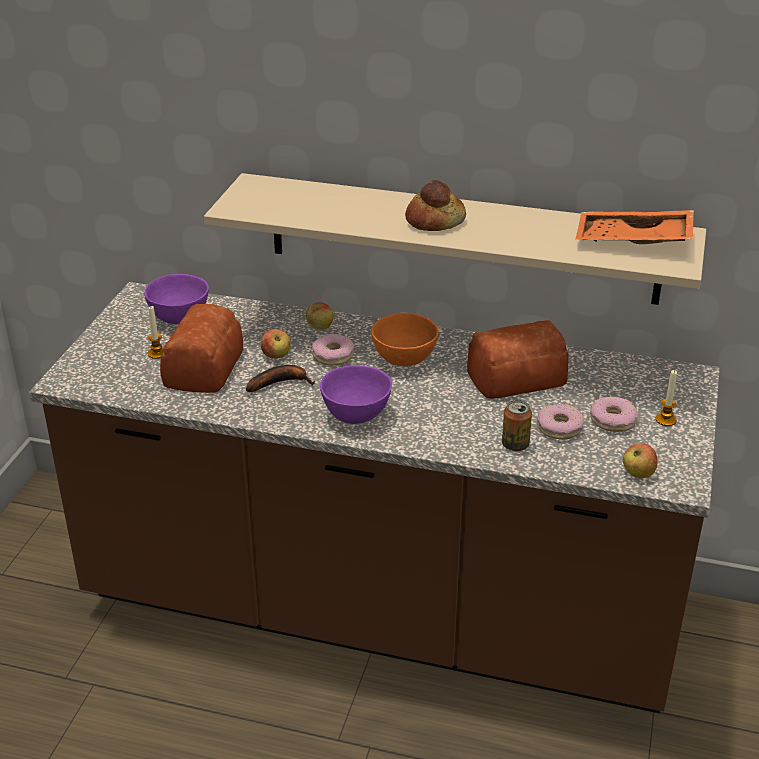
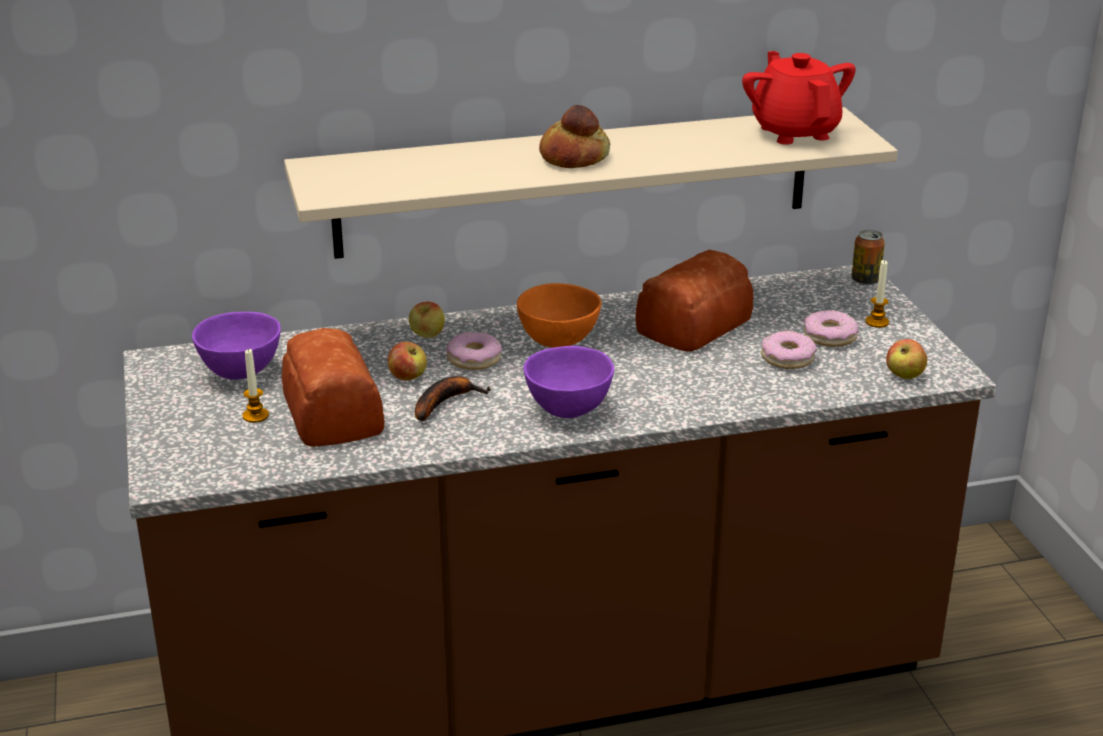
camera: 30 degrees left, 5 degrees down
(515, 445) = (763, 386): can -> can (865, 280)
(632, 241) = (794, 132): orange tray -> red teapot

